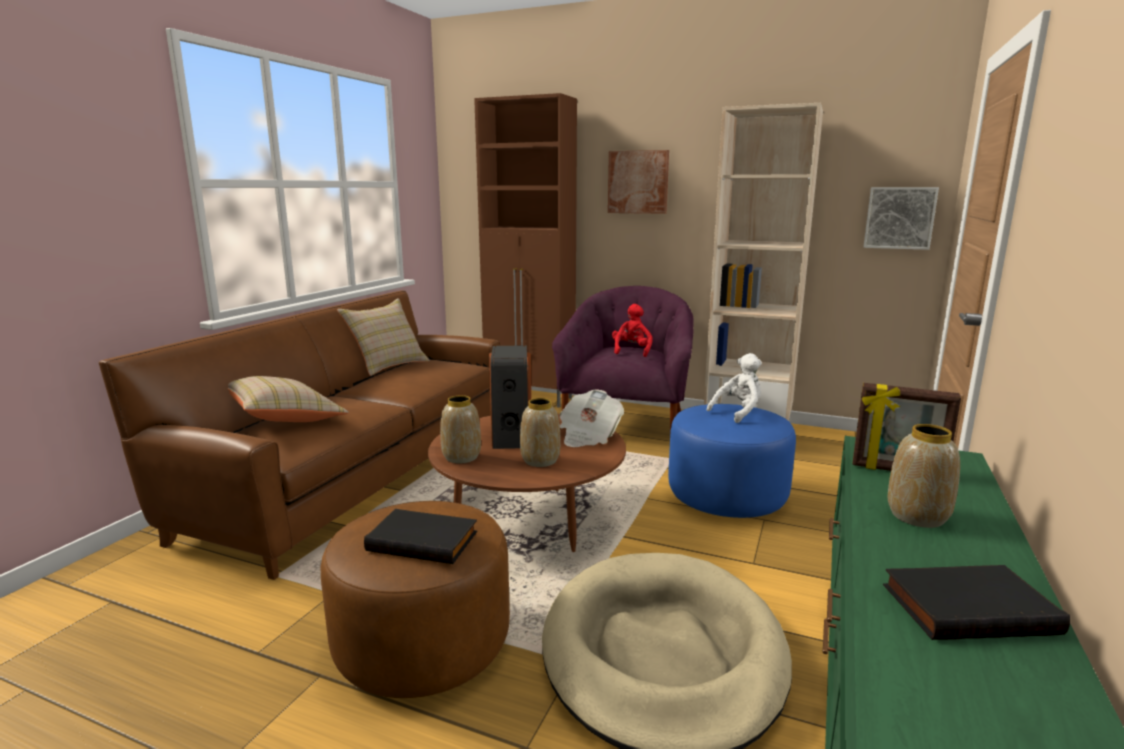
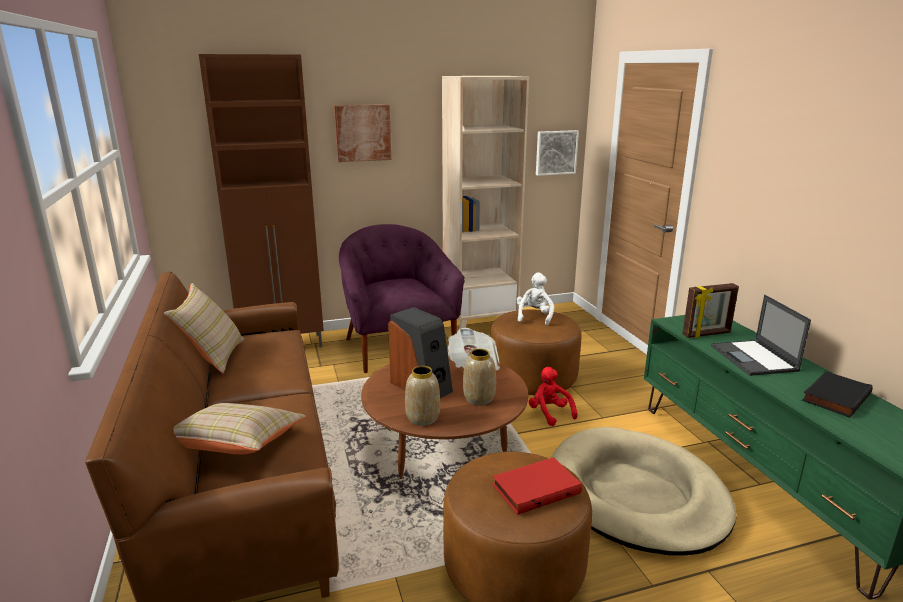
camera: 40 degrees left, 5 degrees up
(424, 540) = (535, 488): black book -> red book
(631, 351) = (399, 284): red plush toy -> red plush toy (549, 413)
(727, 496) = (533, 378): blue ottoman -> brown ottoman
(918, 517) = (754, 358): vase -> laptop

